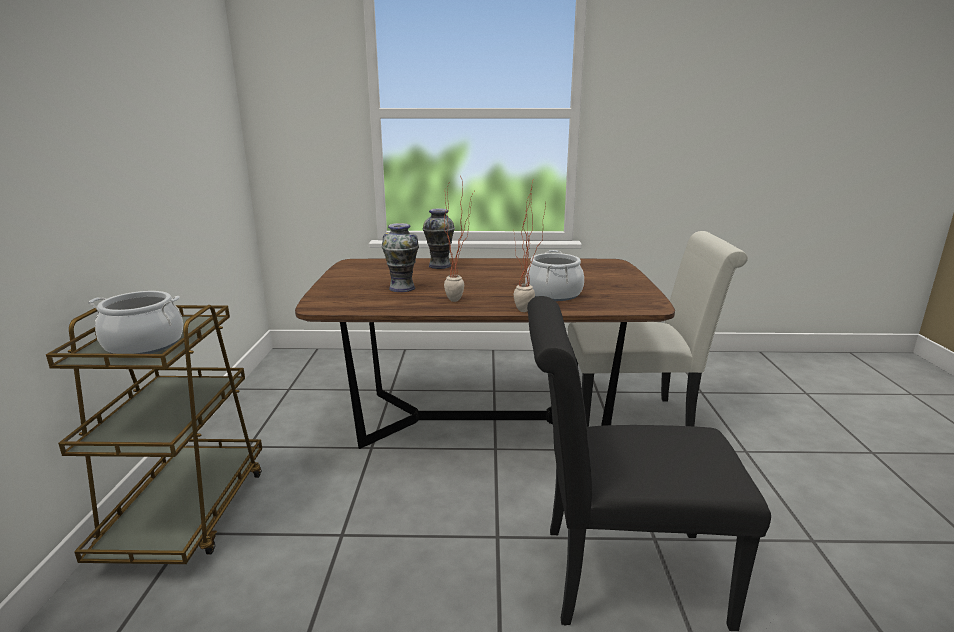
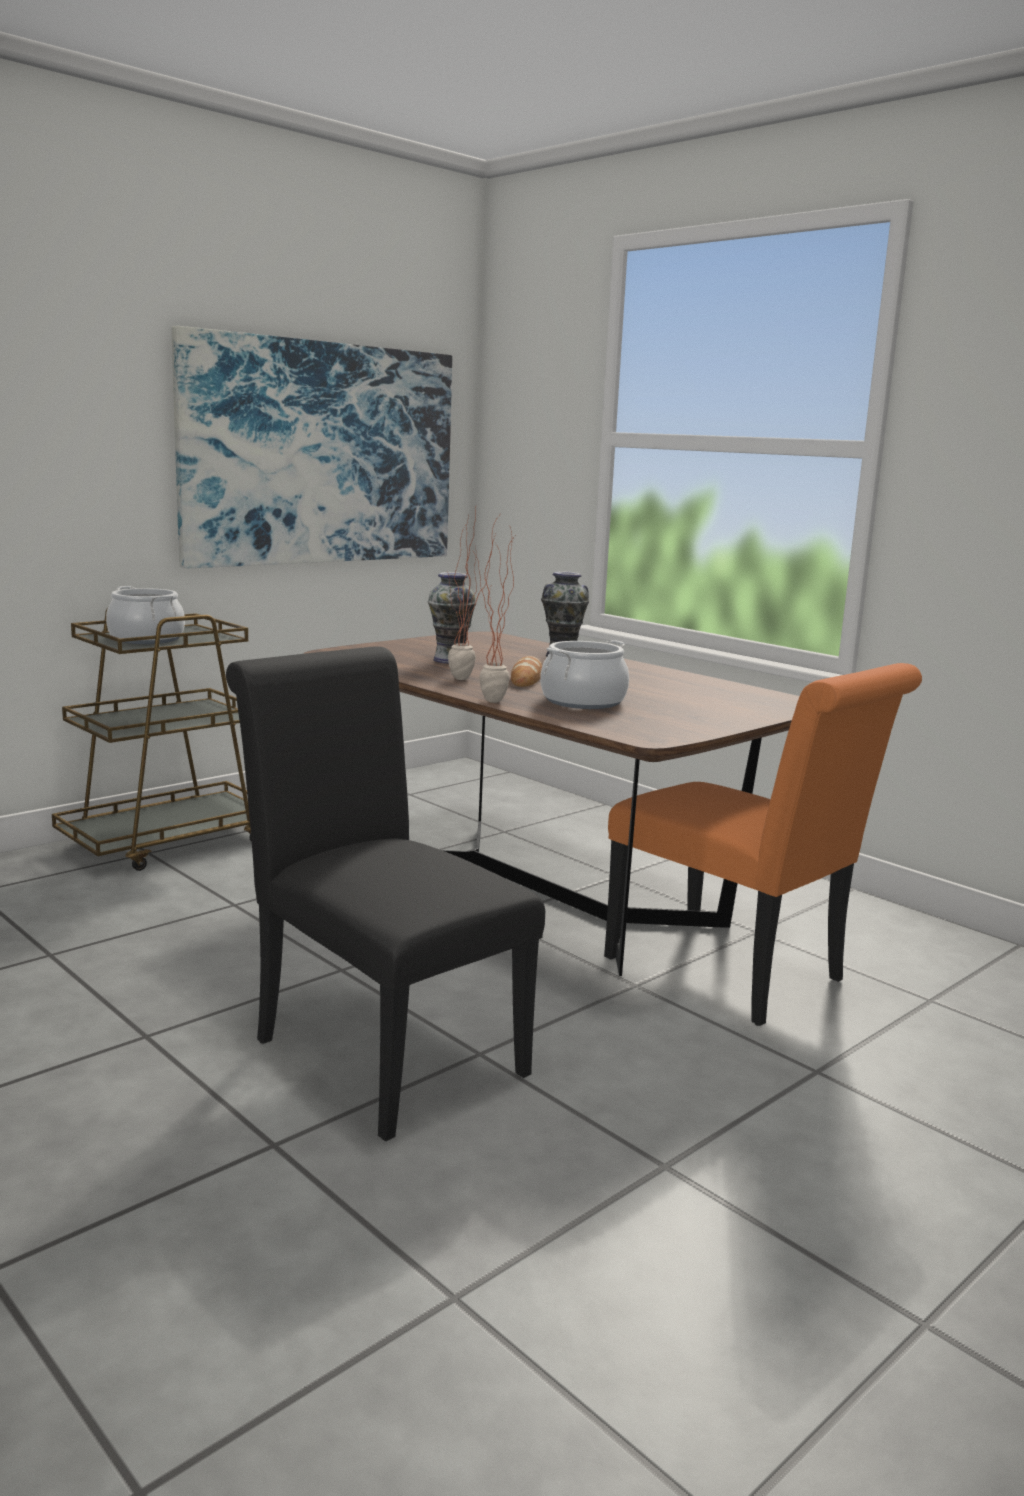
camera: 45 degrees right, 5 degrees down
(171, 139) = (321, 454): none -> picture
(479, 288) = (526, 678): none -> bread
(636, 419) = (736, 975): white chair -> orange chair

